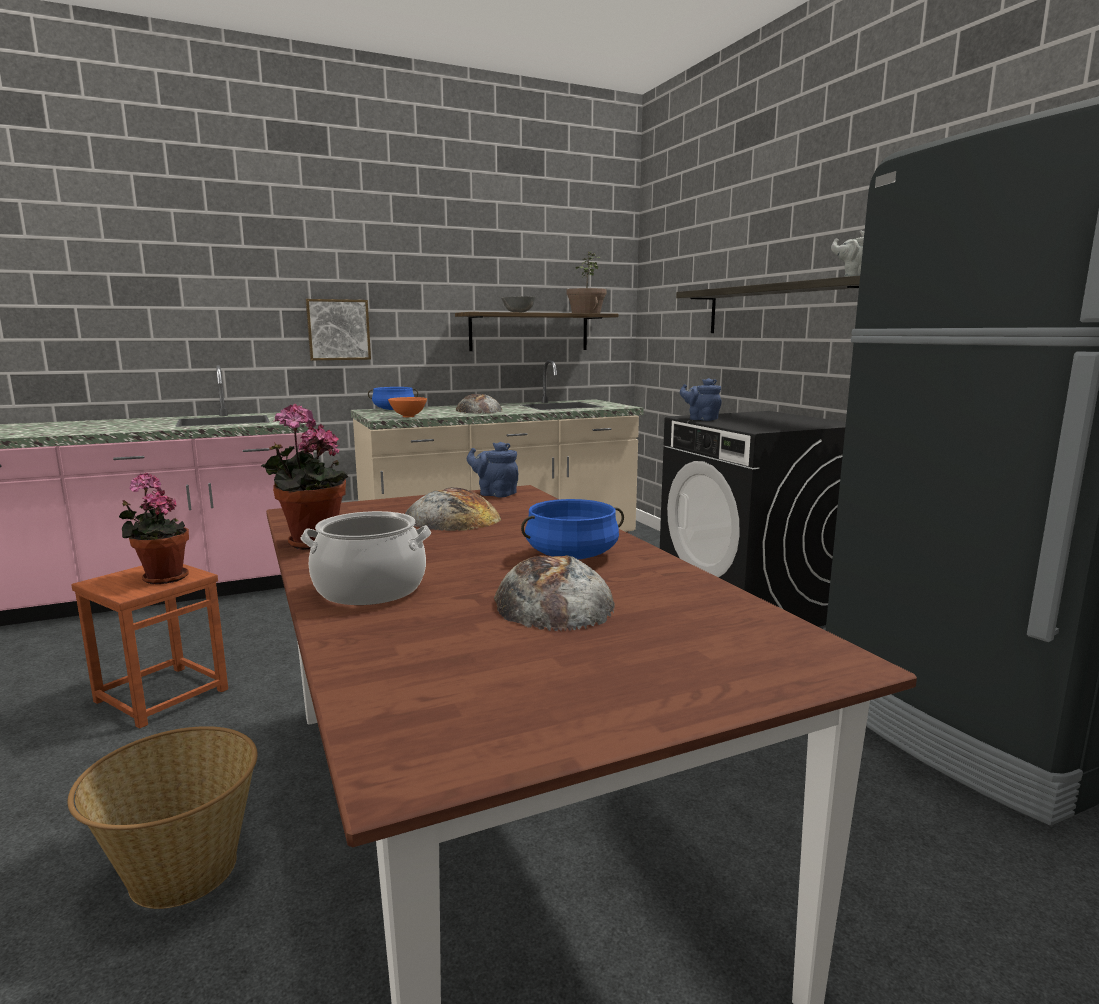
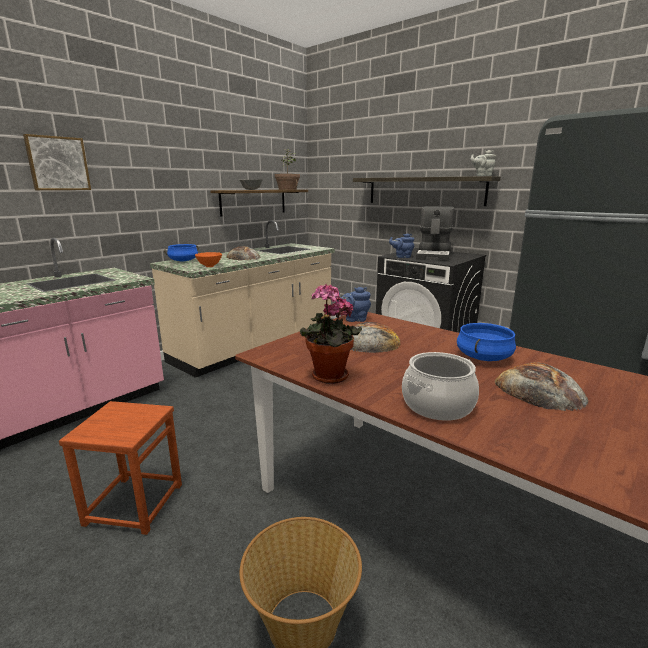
camera: 25 degrees left, 5 degrees up
(161, 578) = (133, 418): potted plant -> none
(338, 330) = (135, 204): picture -> picture (58, 163)
(763, 421) = (434, 256): none -> coffee machine

